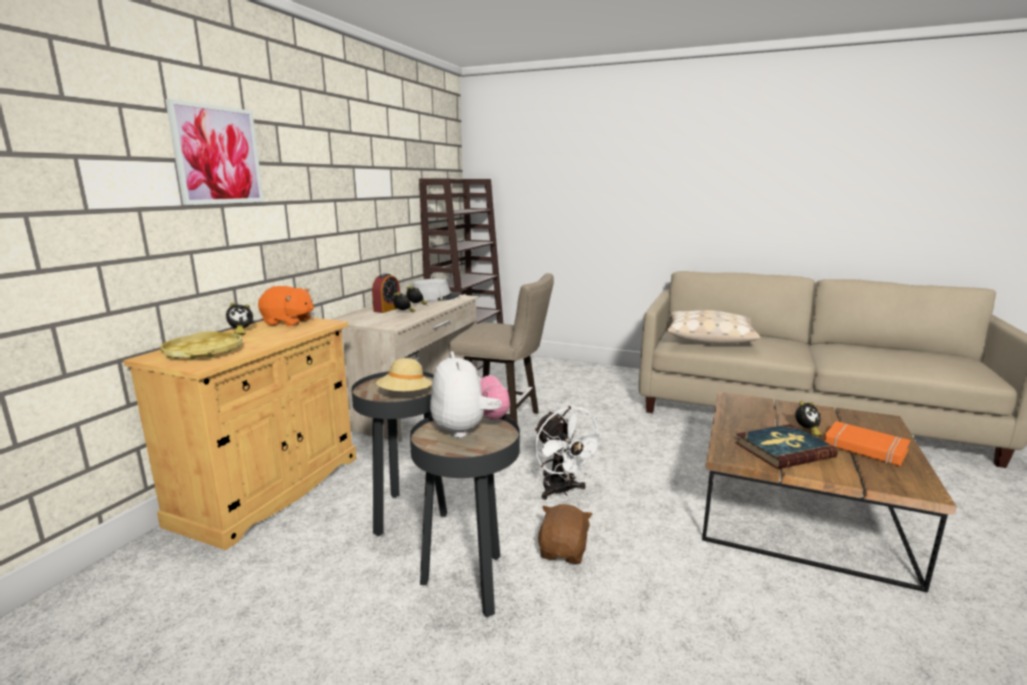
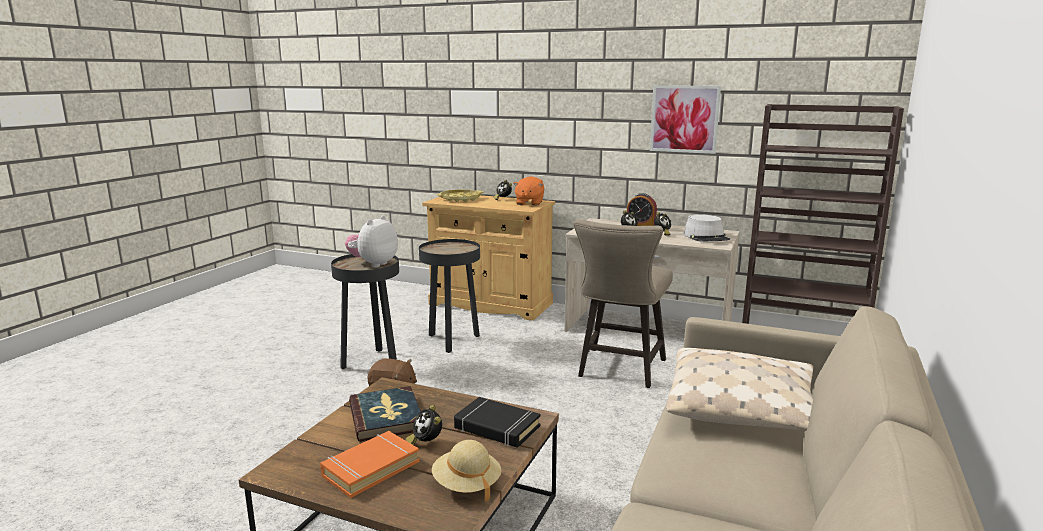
camera: 90 degrees right, 0 degrees up
(217, 155) = (522, 85): picture -> picture (684, 119)
(405, 395) = (436, 251): beige hat -> beige hat (466, 484)
(468, 429) = (373, 264): plush toy -> plush toy turned 135 degrees clockwise
(562, 491) = (476, 394): white fan -> none
(758, 409) = (496, 427): none -> black book

